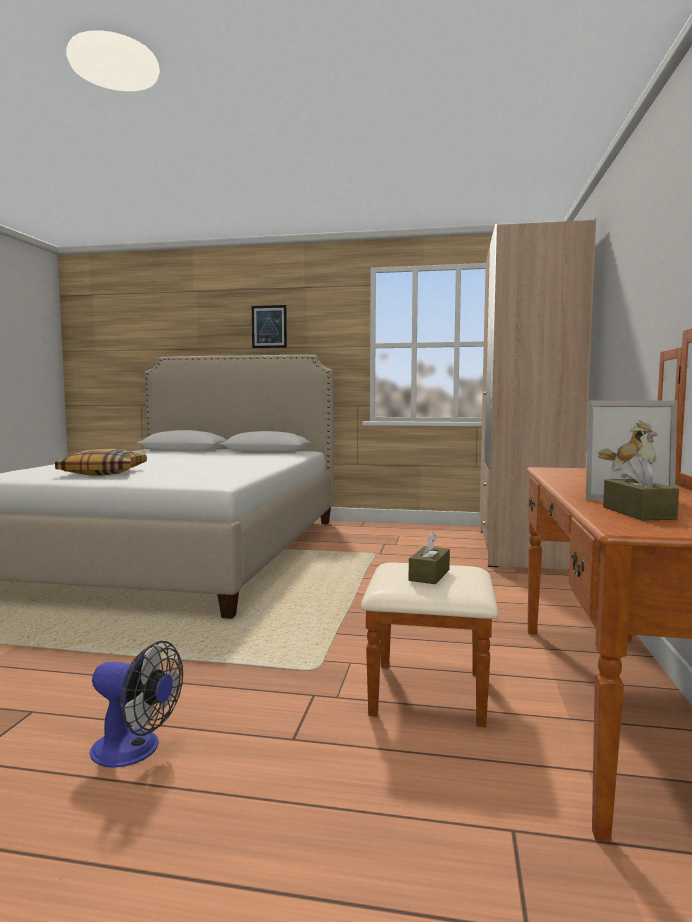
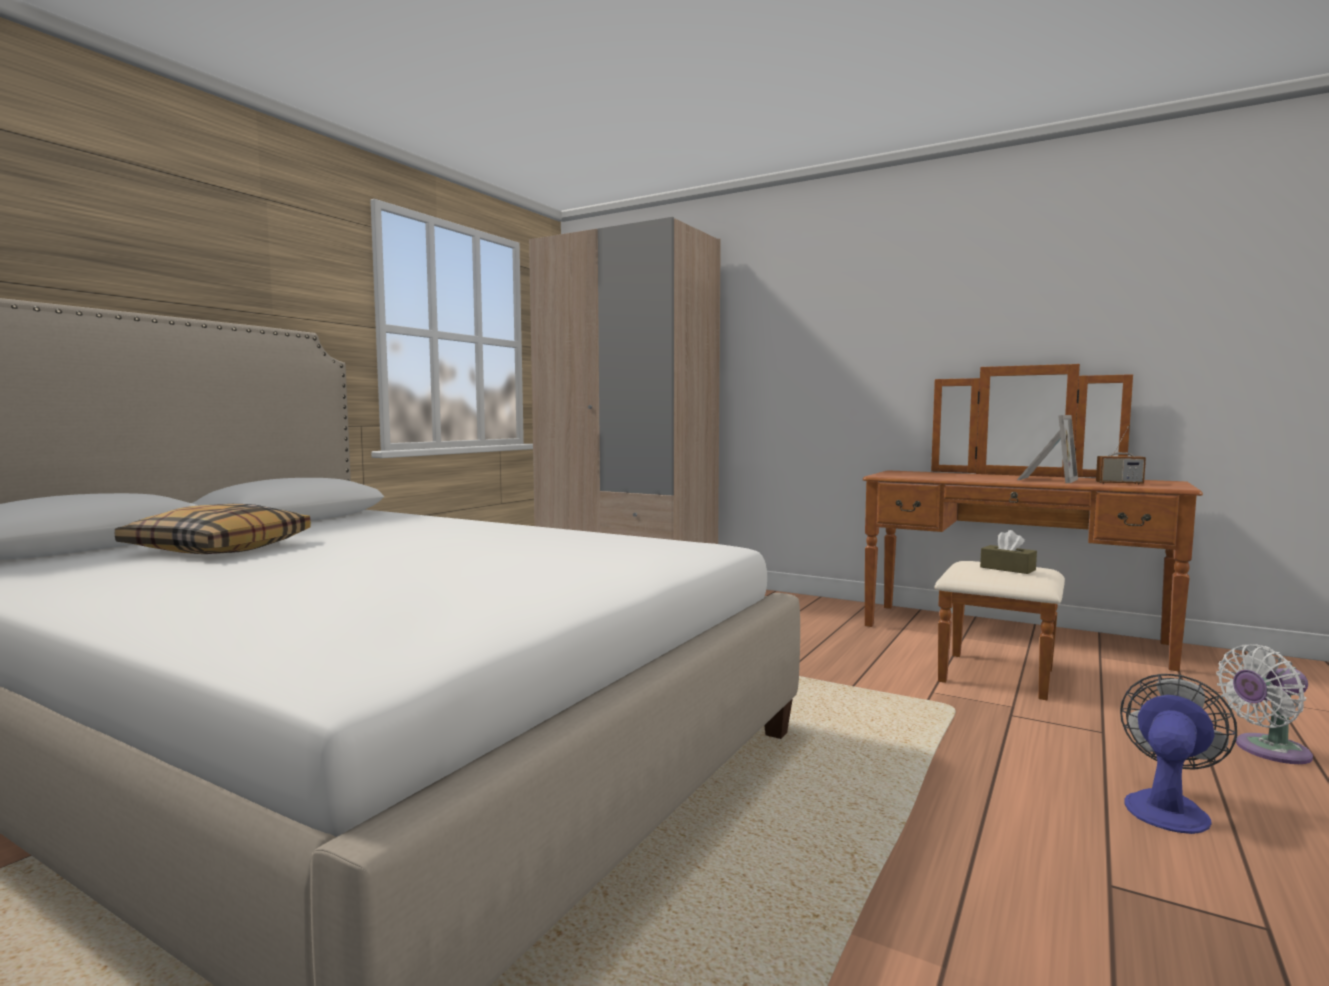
camera: 70 degrees left, 0 degrees up
(104, 472) = (485, 586): pillow -> pillow (219, 548)
(269, 326) = (193, 260): picture -> none
(284, 850) = (1267, 751): none -> white fan
(638, 513) = (1119, 483): brown tissue box -> radio

